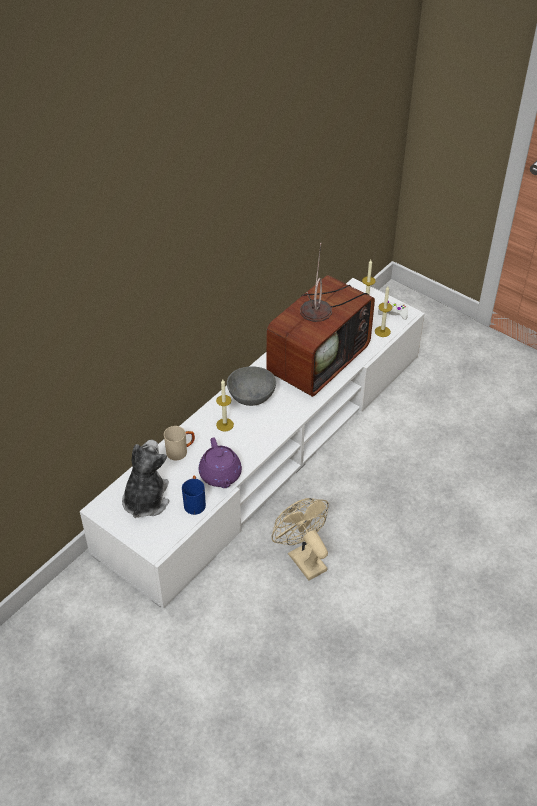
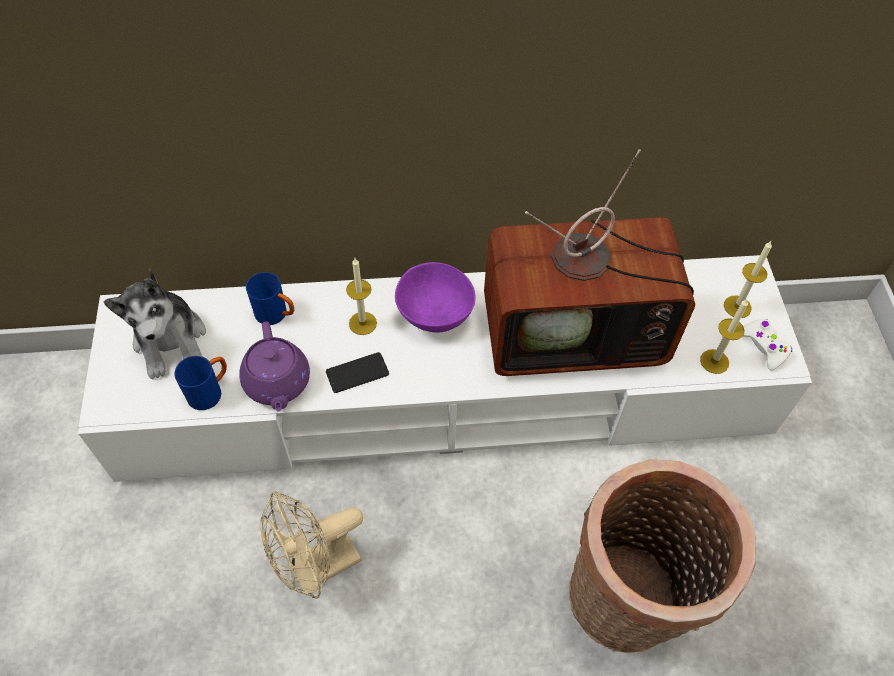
camera: 45 degrees right, 10 degrees up
(145, 499) = (171, 340): plush toy -> plush toy turned 105 degrees clockwise
(181, 451) = (276, 315): beige mug -> blue mug
(220, 475) = (277, 383): purple teapot -> purple teapot turned 45 degrees counterclockwise
(249, 444) = (357, 373): none -> phone
(252, 398) = (435, 316): grey bowl -> purple bowl
(302, 558) = (317, 568): beige fan -> beige fan turned 135 degrees counterclockwise
(436, 463) = (626, 605): none -> basket

